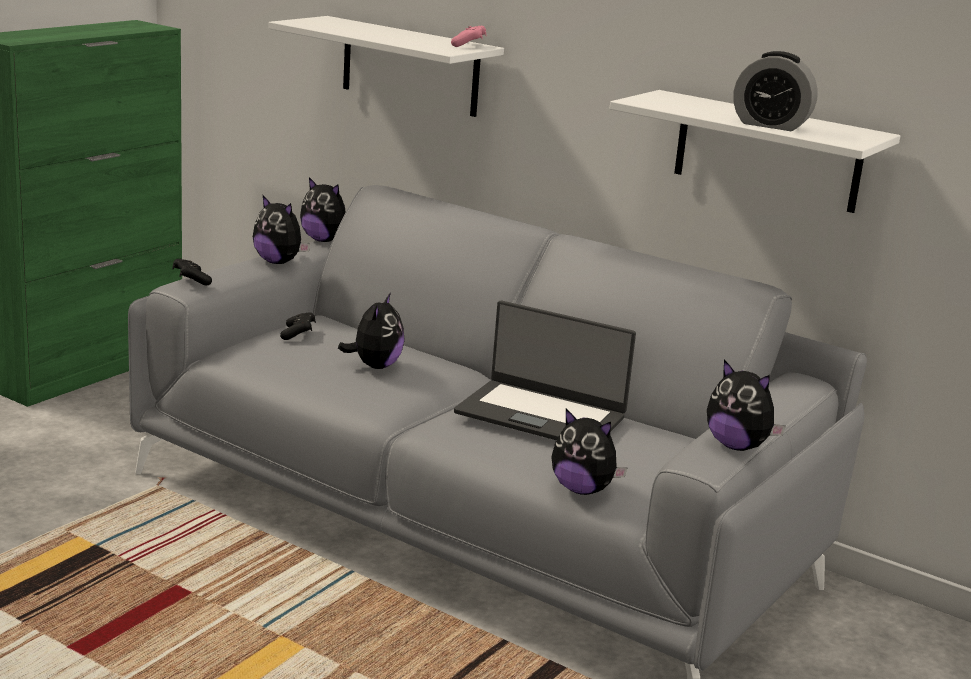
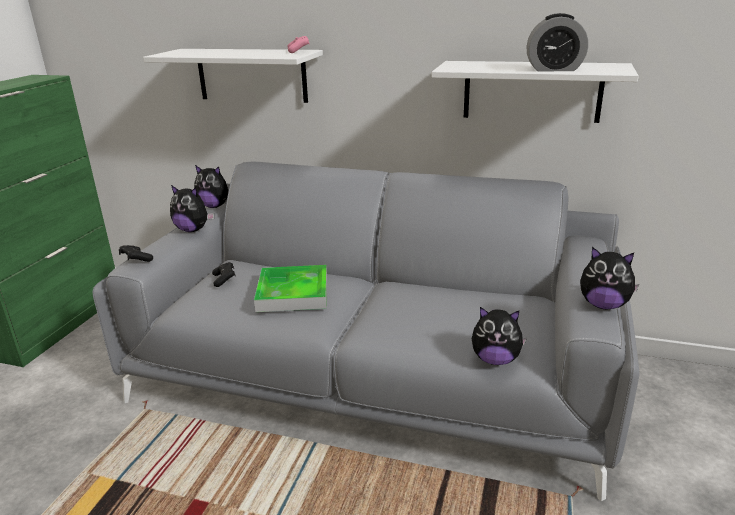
camera: 15 degrees left, 5 degrees up
(375, 366) = (293, 293): plush toy -> tray
(541, 414) = (430, 305): laptop -> none

